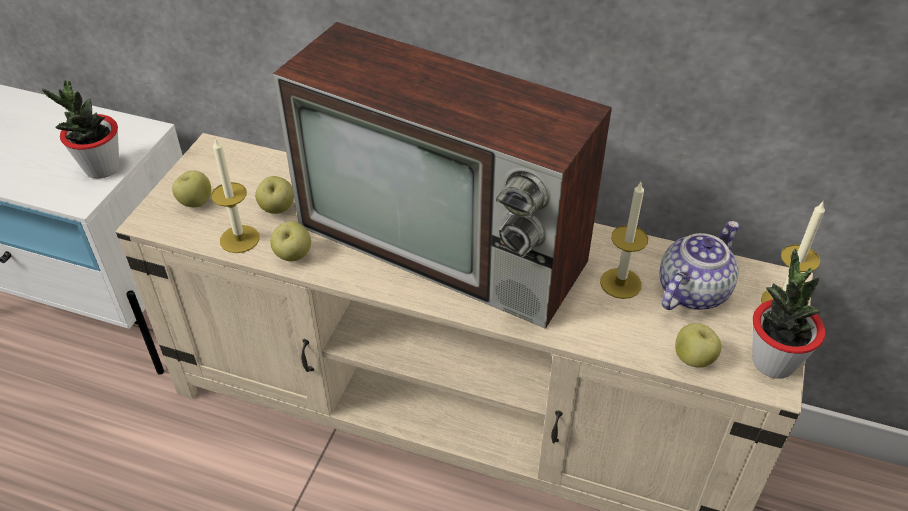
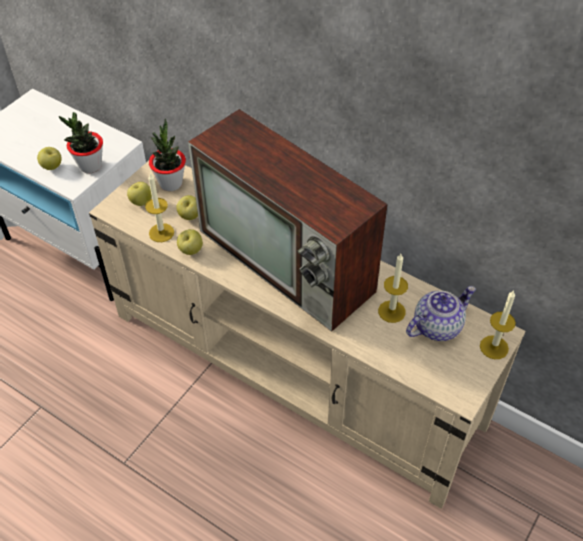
camera: 15 degrees right, 5 degrees up
(693, 359) = (418, 371): apple -> apple (52, 167)
(773, 361) = (469, 384): potted plant -> potted plant (170, 183)

